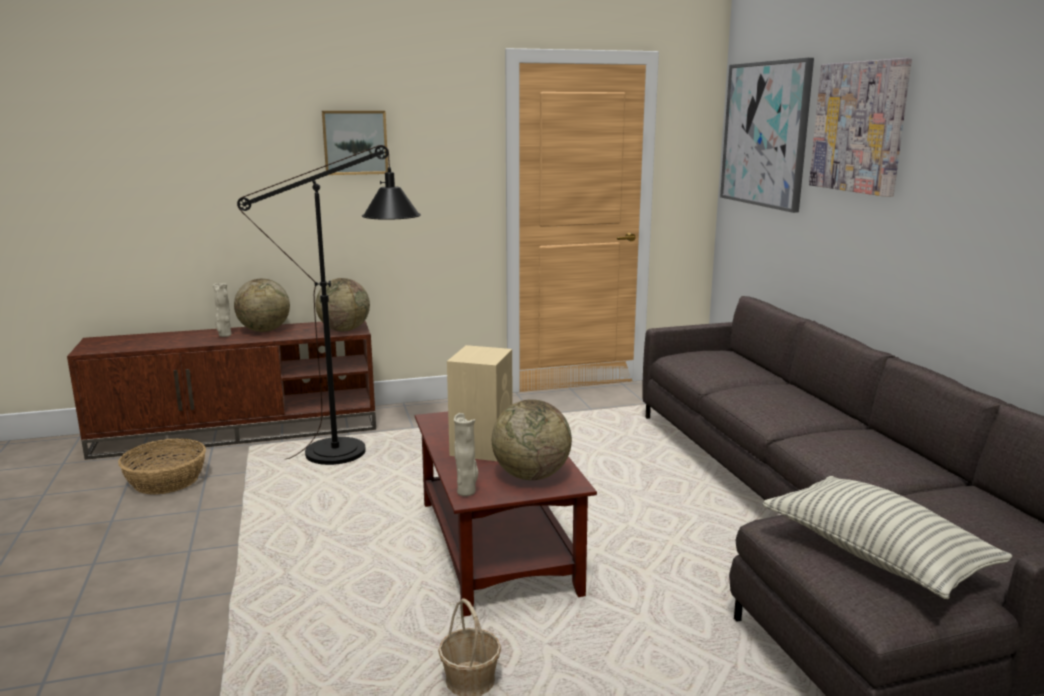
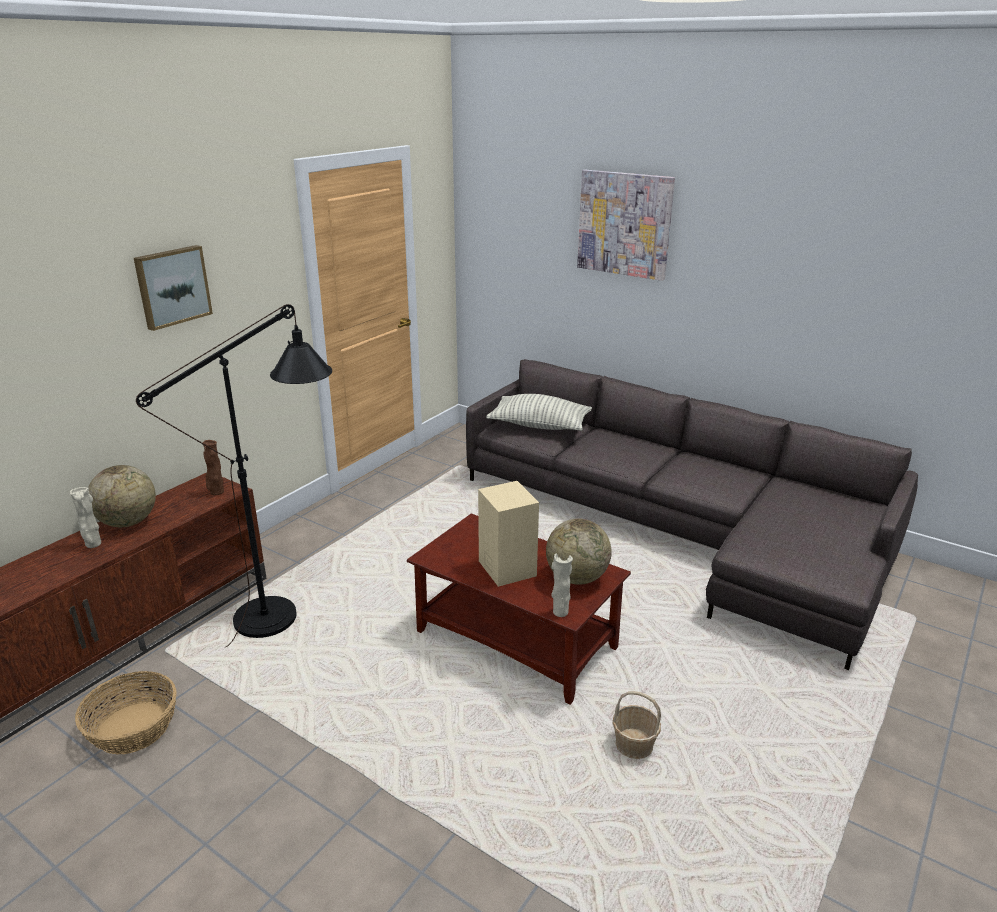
camera: 40 degrees left, 10 degrees up
(344, 330) = (216, 492): globe -> brown vase
(765, 134) = (514, 220): picture -> none
(875, 556) = (807, 548): pillow -> pillow (539, 425)

